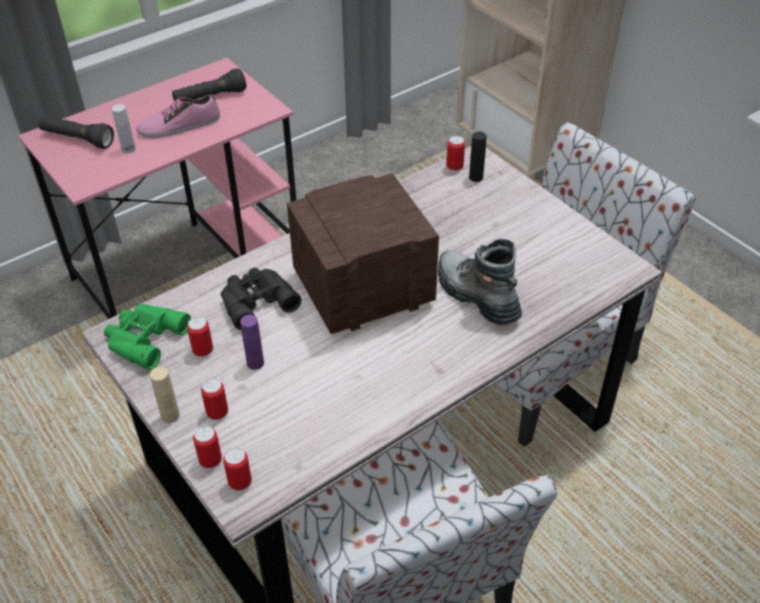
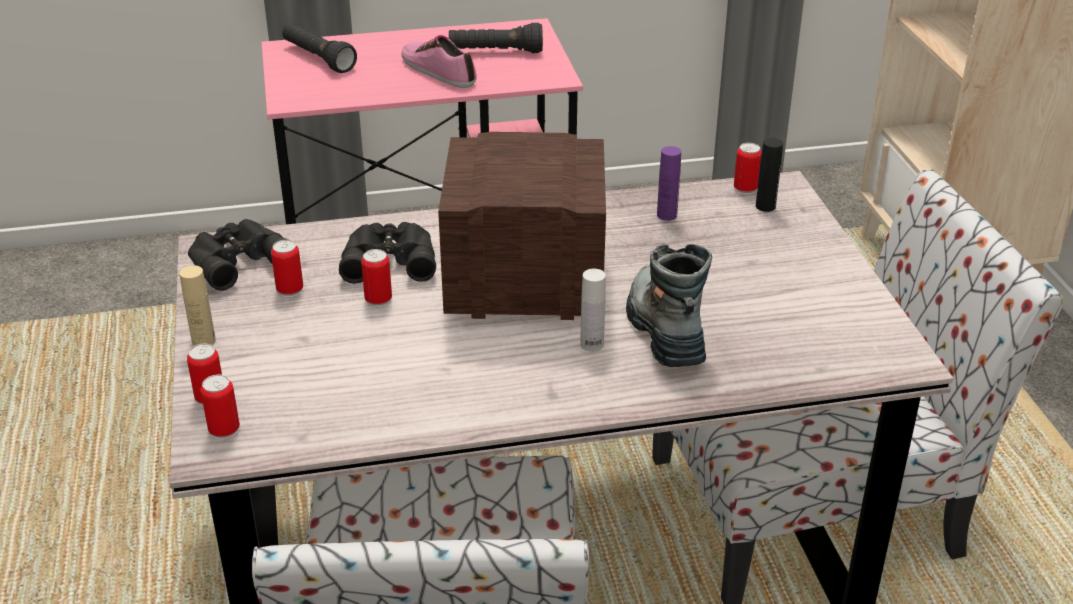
camera: 25 degrees right, 10 degrees down
(128, 149) = (365, 80): white bottle -> white bottle (592, 344)
(143, 338) = (236, 260): green binoculars -> black binoculars
(179, 126) = (439, 70): shoe -> shoe turned 45 degrees clockwise
(217, 413) = (256, 354): can -> can (378, 300)
(255, 363) = (338, 319): purple bottle -> purple bottle (667, 215)

